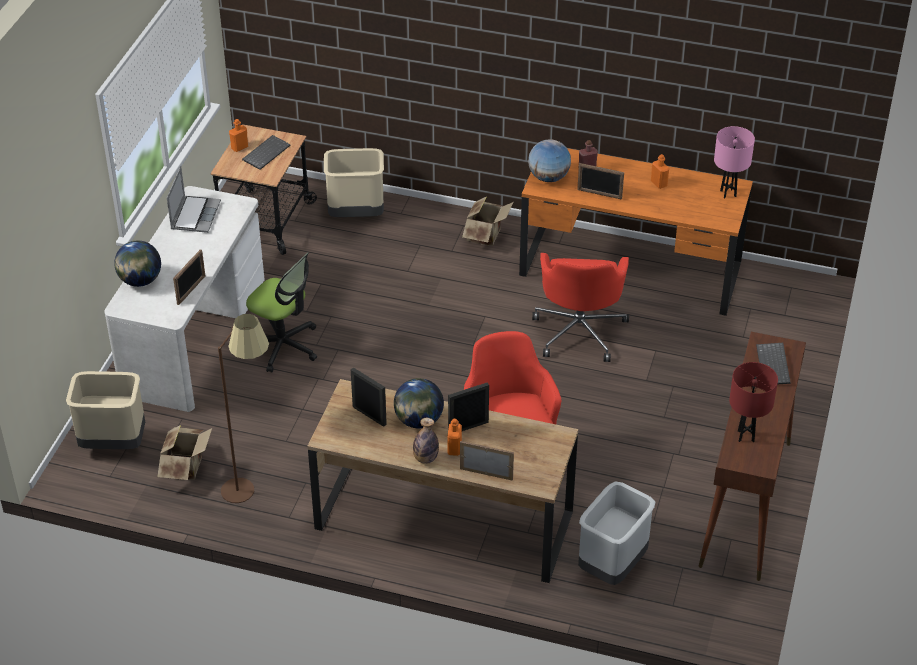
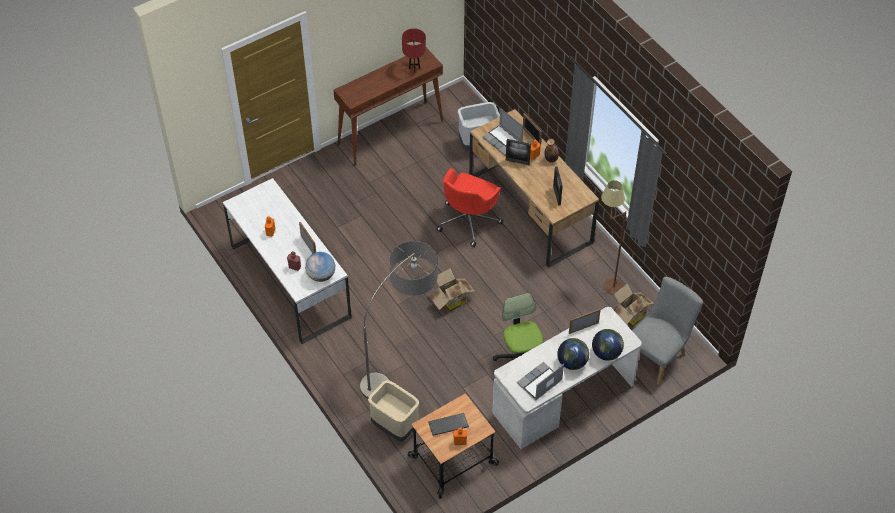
camera: 140 degrees left, 10 degrees up
(112, 444) = (658, 355): beige trash can -> grey chair
(409, 266) = (402, 366): none -> floor lamp
(418, 421) = (536, 179): globe -> globe (572, 362)
(486, 235) = (338, 357): cardboard box -> cardboard box (450, 300)
(519, 444) = (503, 140): none -> laptop
(579, 330) = (360, 263): red office chair -> none
(630, 269) = (290, 281): orange desk -> white desk
(728, 193) = (245, 203): pink table lamp -> none
(774, 366) = (362, 88): keyboard -> none

